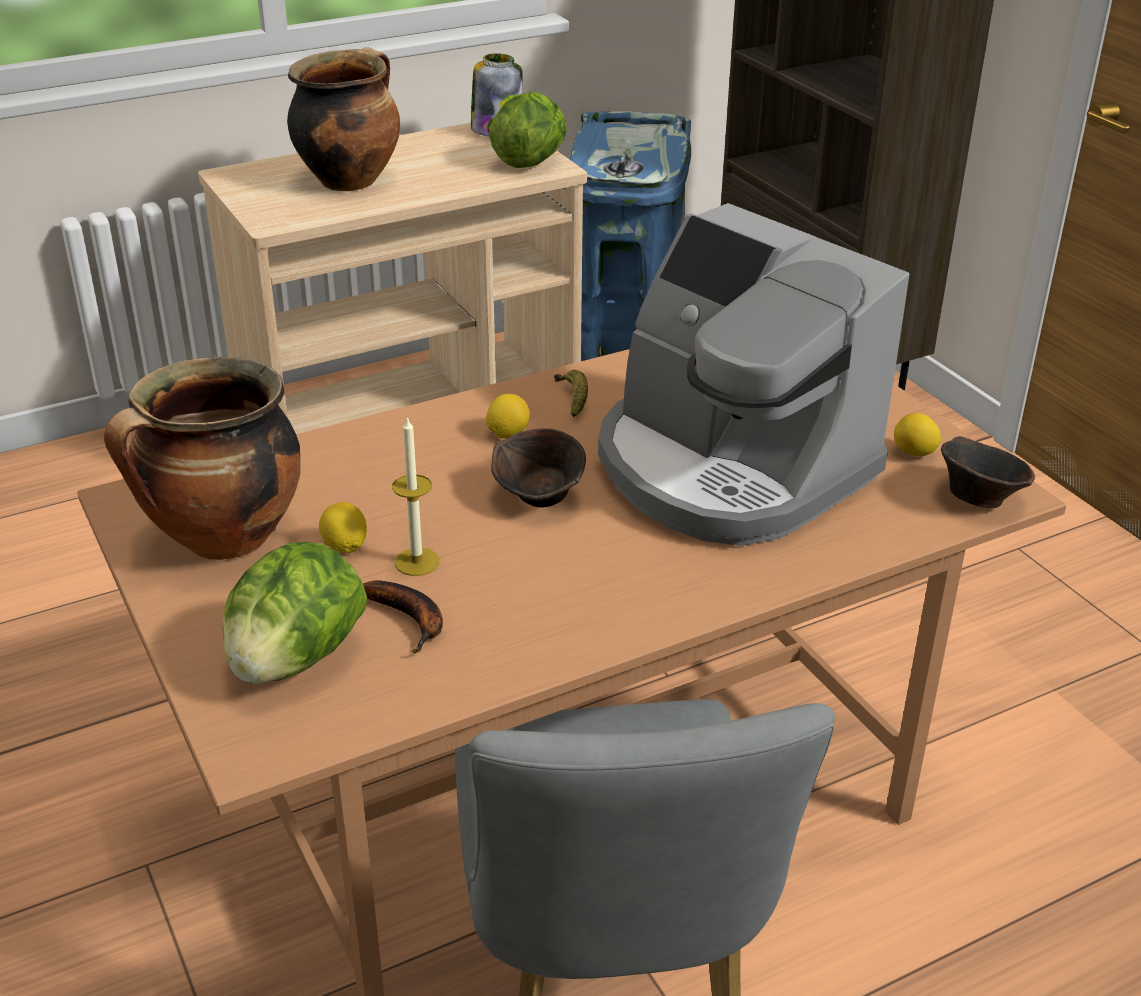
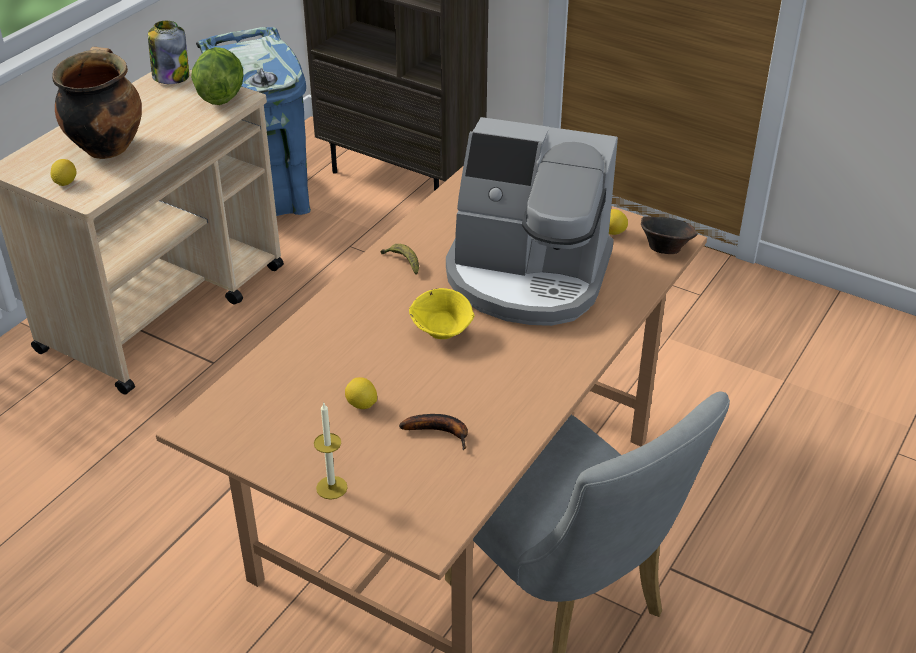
camera: 30 degrees left, 5 degrees up
(224, 541) = (286, 429): cooking pot -> none
(296, 659) = (401, 480): lettuce -> none
(417, 562) = (411, 397): candle -> candle (331, 487)
(508, 434) = (386, 299): lemon -> lemon (65, 182)
(540, 498) = (443, 333): brown bowl -> yellow bowl

